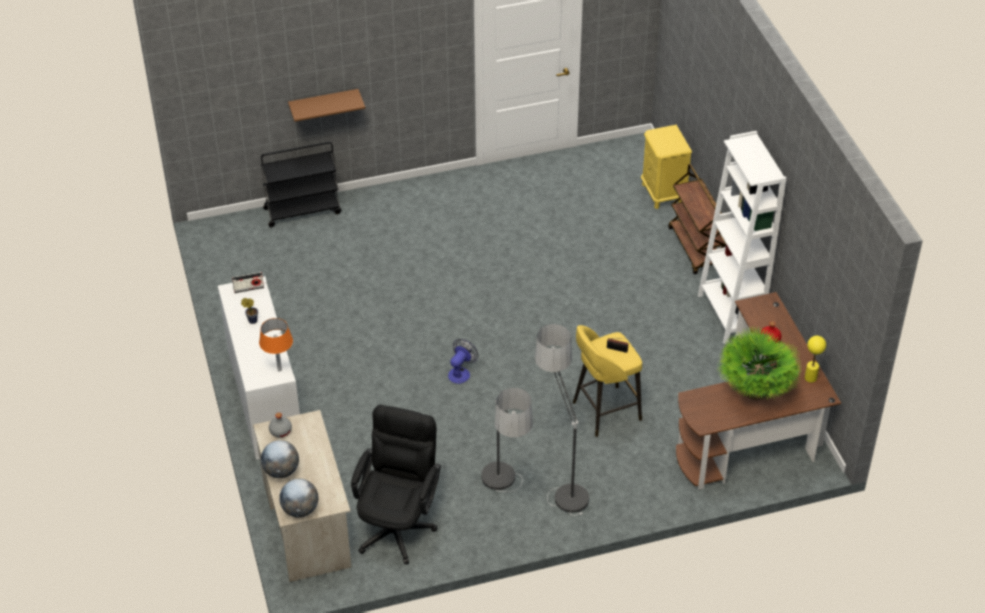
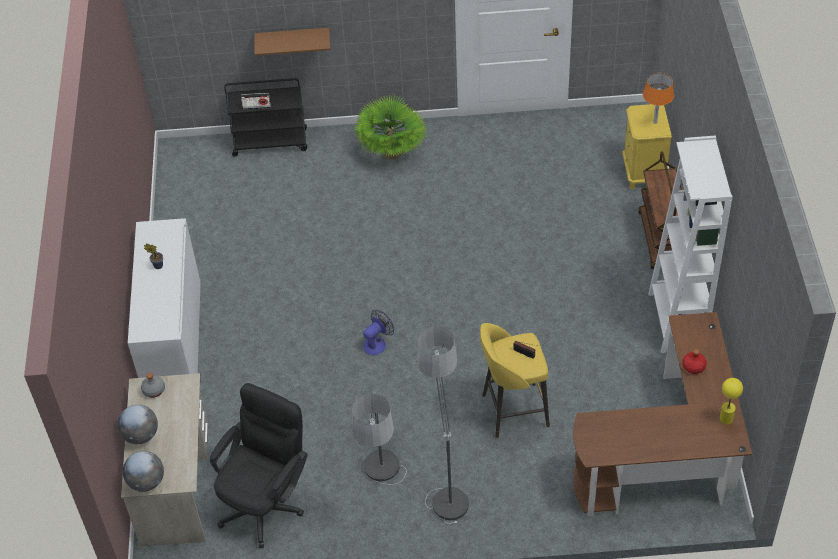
camera: 15 degrees right, 5 degrees up
(248, 288) = (165, 229): radio -> radio (257, 107)
(279, 370) = (168, 324): orange table lamp -> orange table lamp (655, 122)
(755, 392) = (661, 426): potted plant -> potted plant (392, 152)

